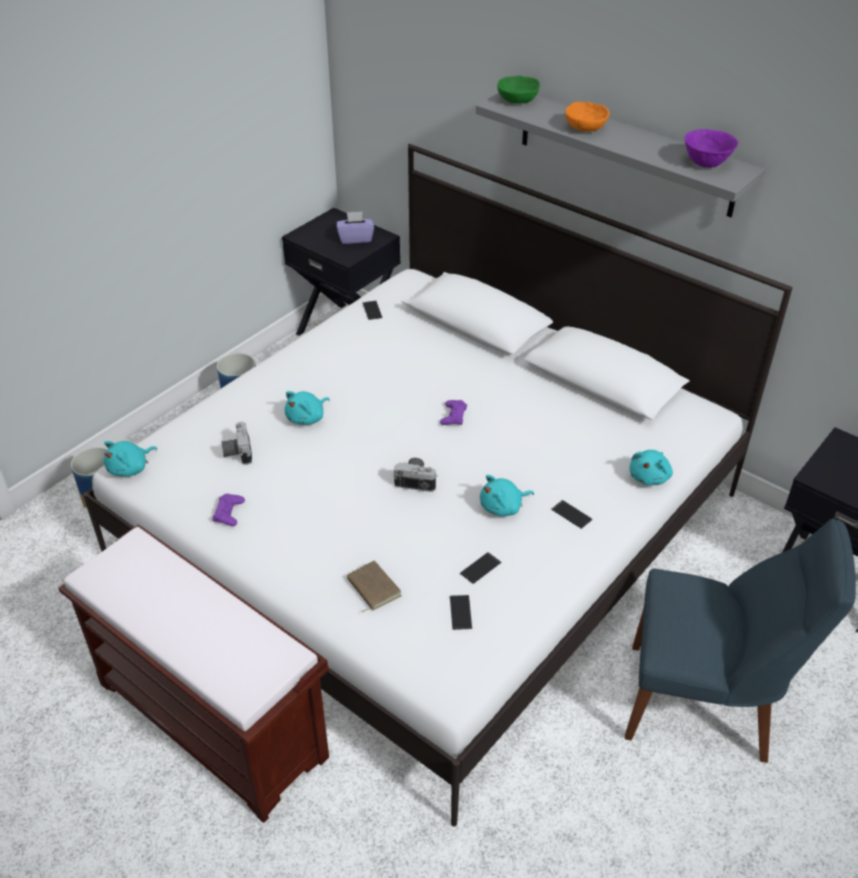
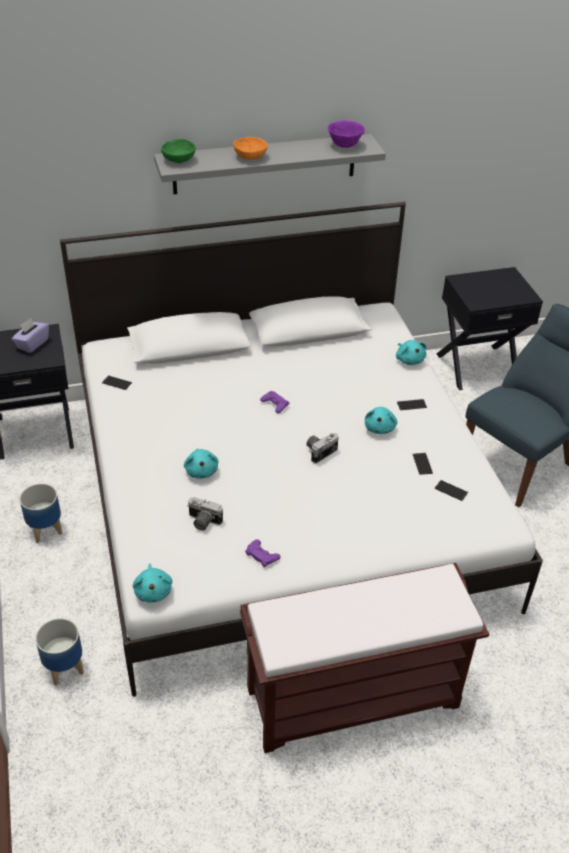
camera: 55 degrees left, 0 degrees up
(372, 588) = (399, 518): brown book -> none

